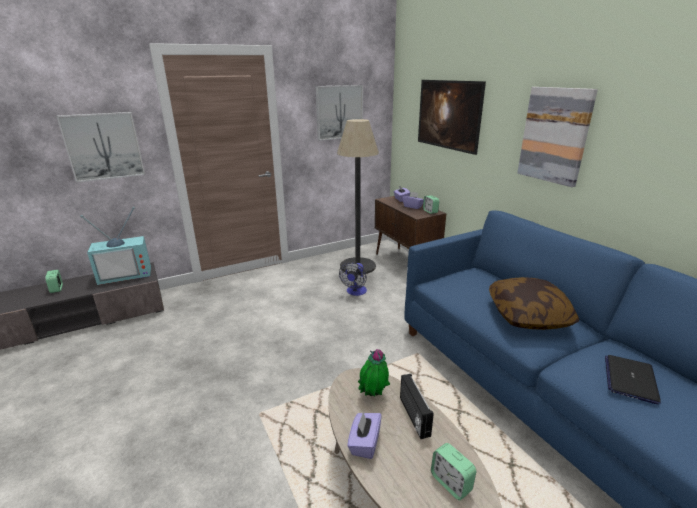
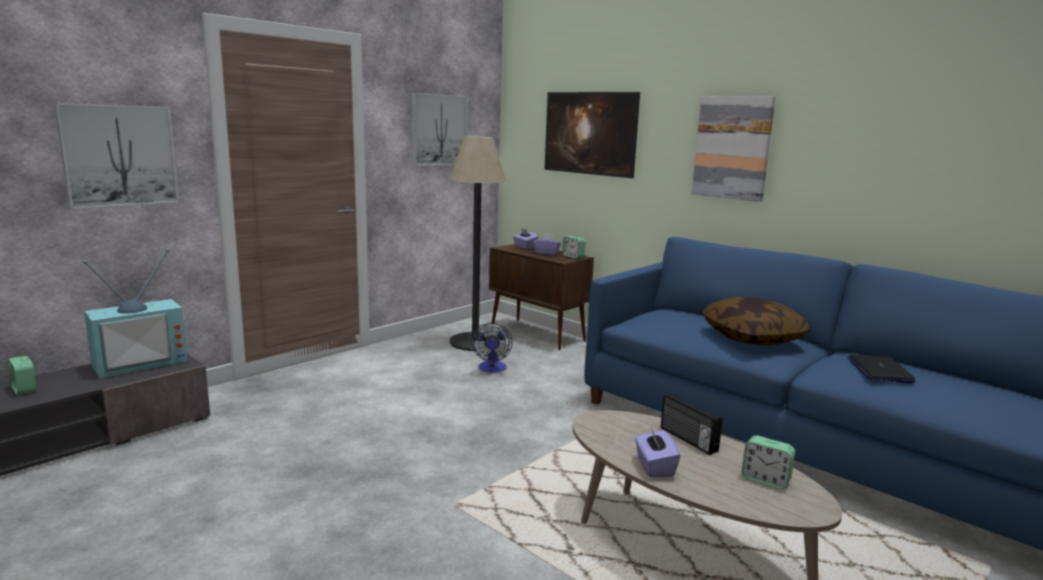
camera: 20 degrees left, 10 degrees down
(373, 396) = (630, 430): potted plant -> none

